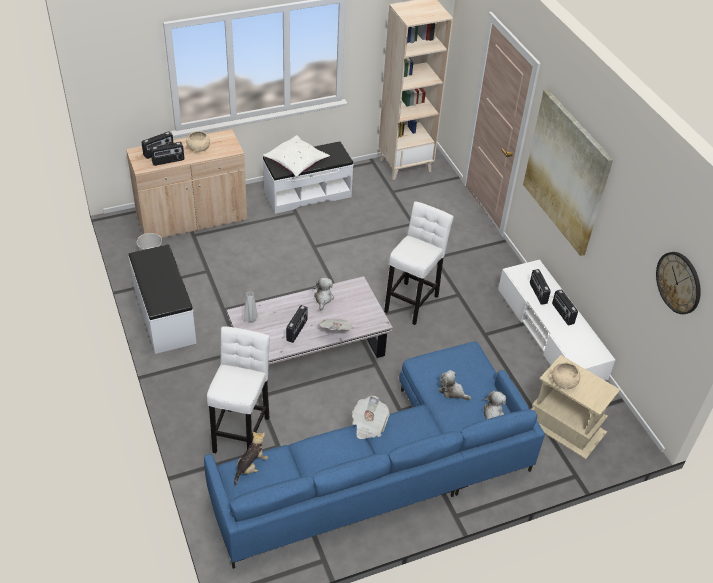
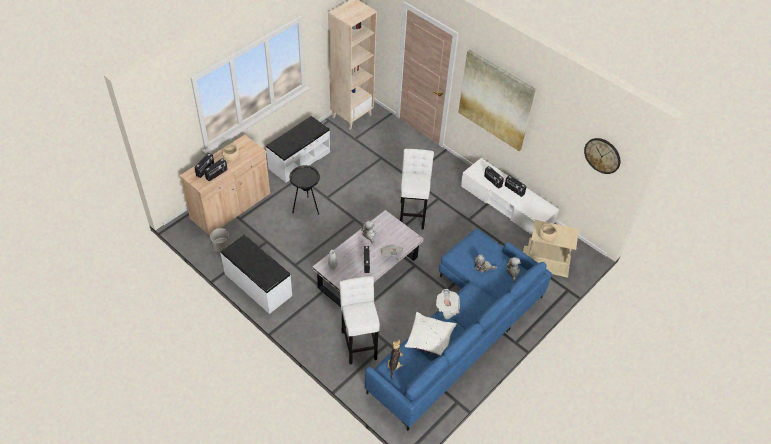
camera: 25 degrees left, 5 degrees up
(281, 249) = (306, 207): none -> black side table
(296, 161) = (291, 141): white pillow -> white pillow (430, 338)

